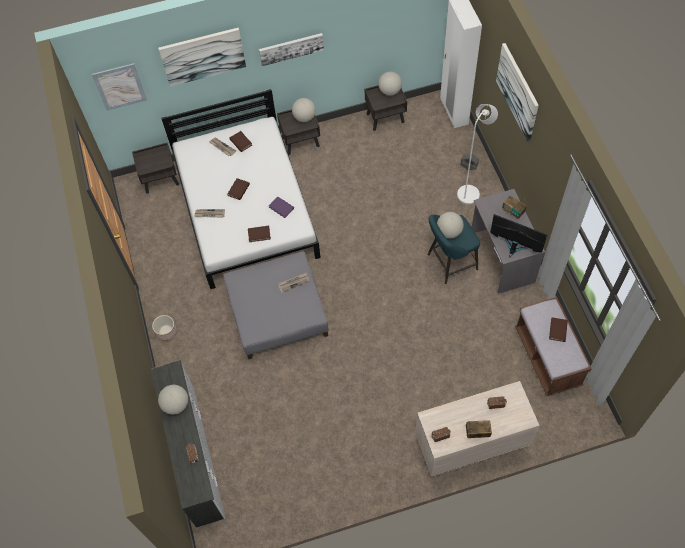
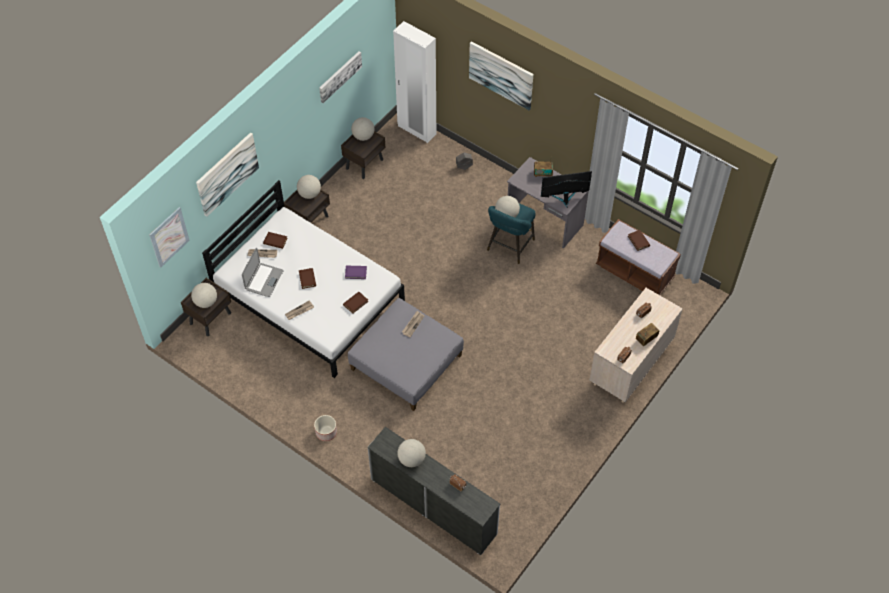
camera: 40 degrees left, 5 degrees down
(150, 163) = (206, 302): none -> globe
(205, 170) = (264, 280): none -> laptop
(291, 48) = (287, 133): picture -> picture (339, 76)
(471, 192) = (481, 184): white floor lamp -> none

